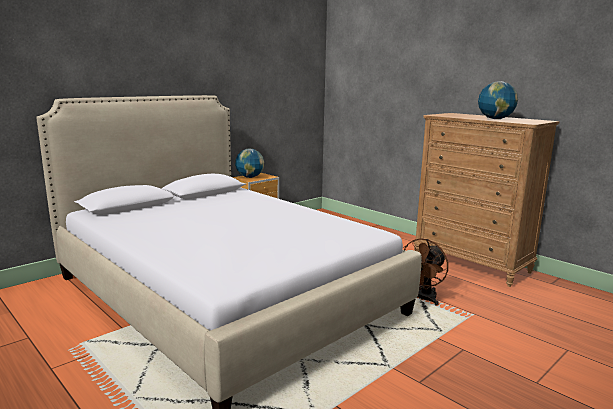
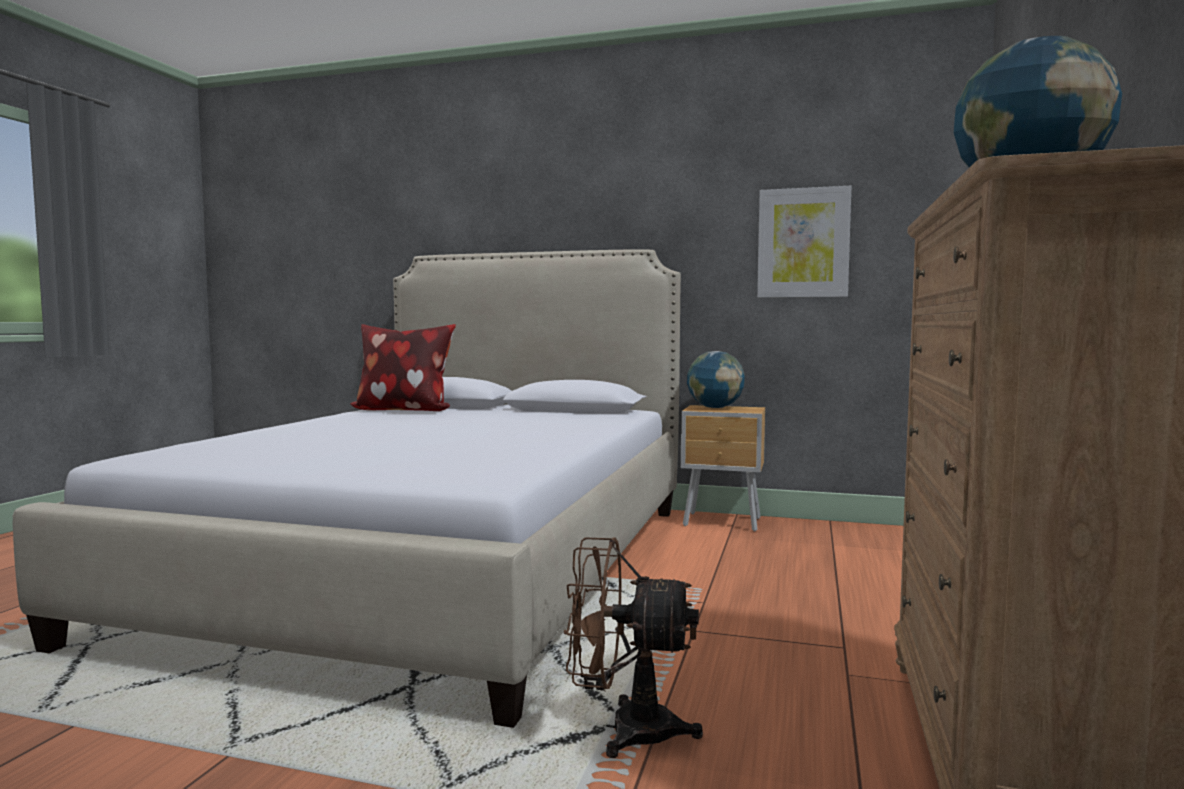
camera: 60 degrees right, 10 degrees down
(130, 216) = (403, 410): none -> pillow
(270, 91) = (803, 243): none -> picture

